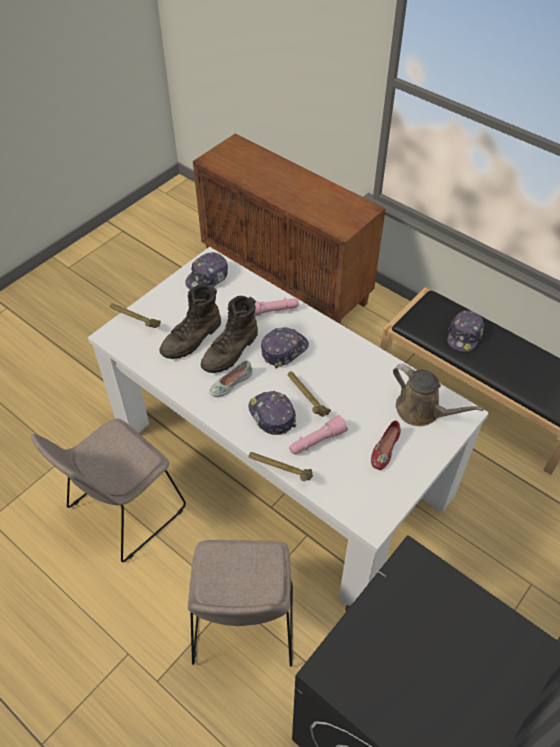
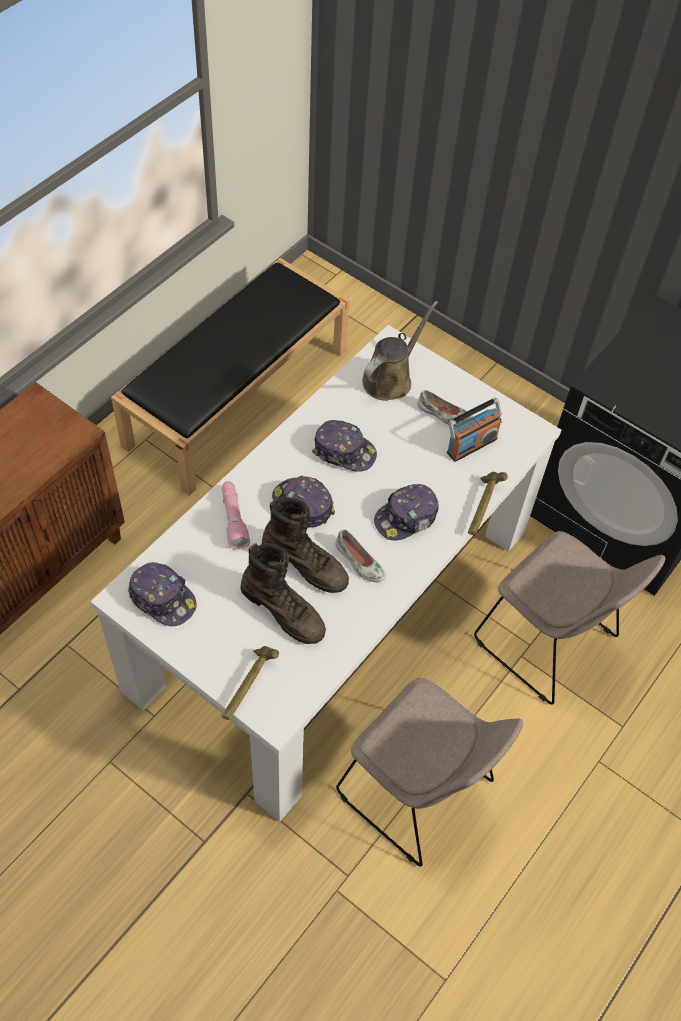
camera: 95 degrees left, 5 degrees up
(244, 625) = (549, 642): beige chair -> beige chair turned 45 degrees clockwise
(307, 399) = (379, 482): hammer -> none
(317, 441) = (439, 474): pink flashlight -> none
(351, 468) = (471, 445): none -> radio
(384, 449) = (444, 415): red shoe -> white shoe
(464, 335) = (210, 363): cap -> cap (344, 451)

